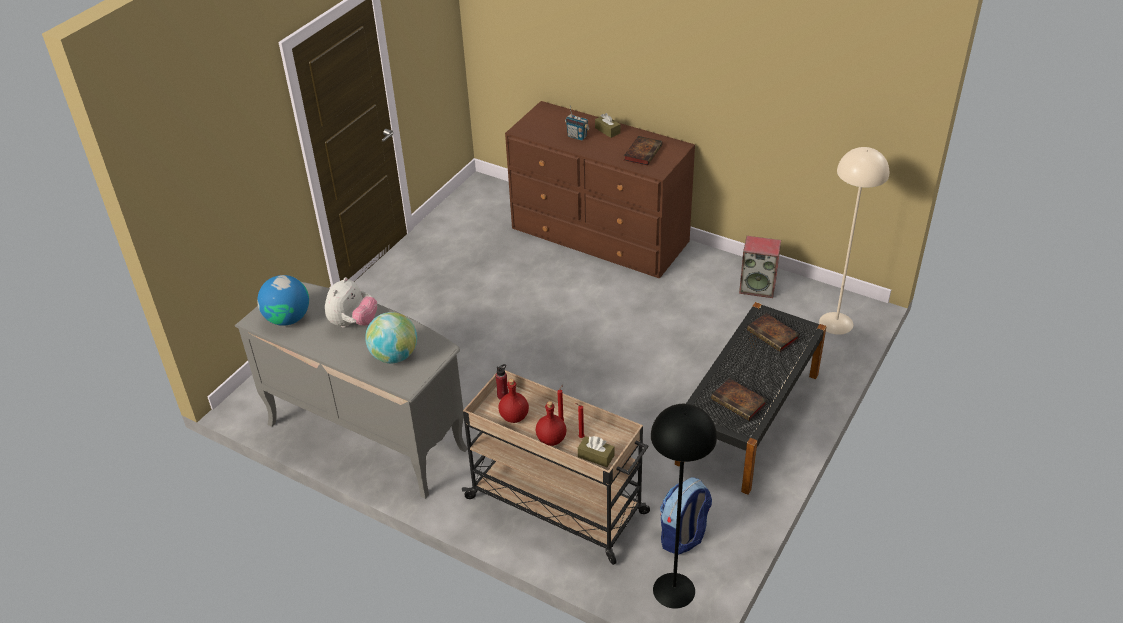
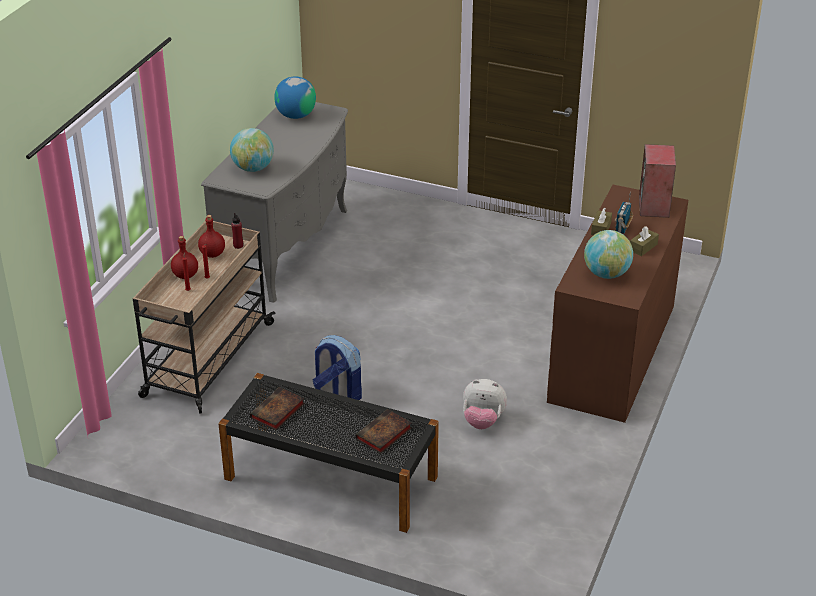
camera: 80 degrees right, 5 degrees down
(353, 323) = (293, 144): plush toy -> plush toy (482, 421)
(596, 456) = (165, 300): brown tissue box -> brown tissue box (601, 228)
(643, 152) = (606, 274): book -> globe
(673, 590) = (111, 435): black floor lamp -> none
(683, 536) = (172, 438): backpack -> backpack (338, 393)
(758, 287) = (552, 482): speaker -> speaker (654, 206)
(836, 323) = (502, 550): beige floor lamp -> none

